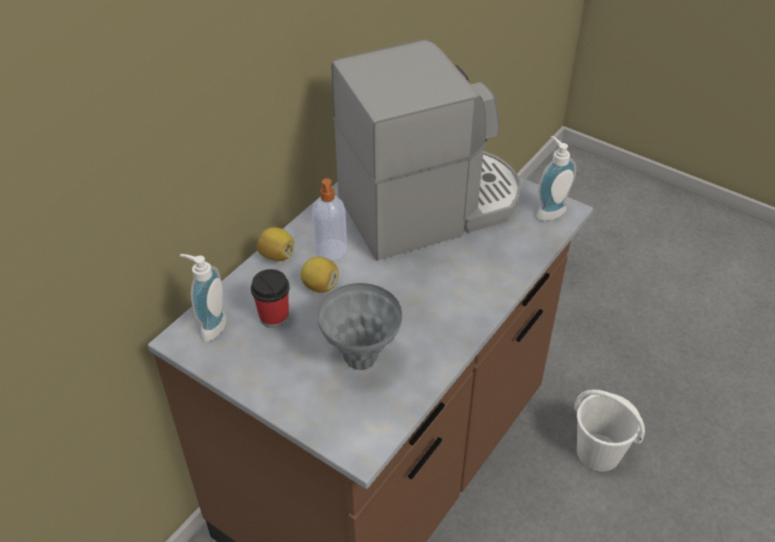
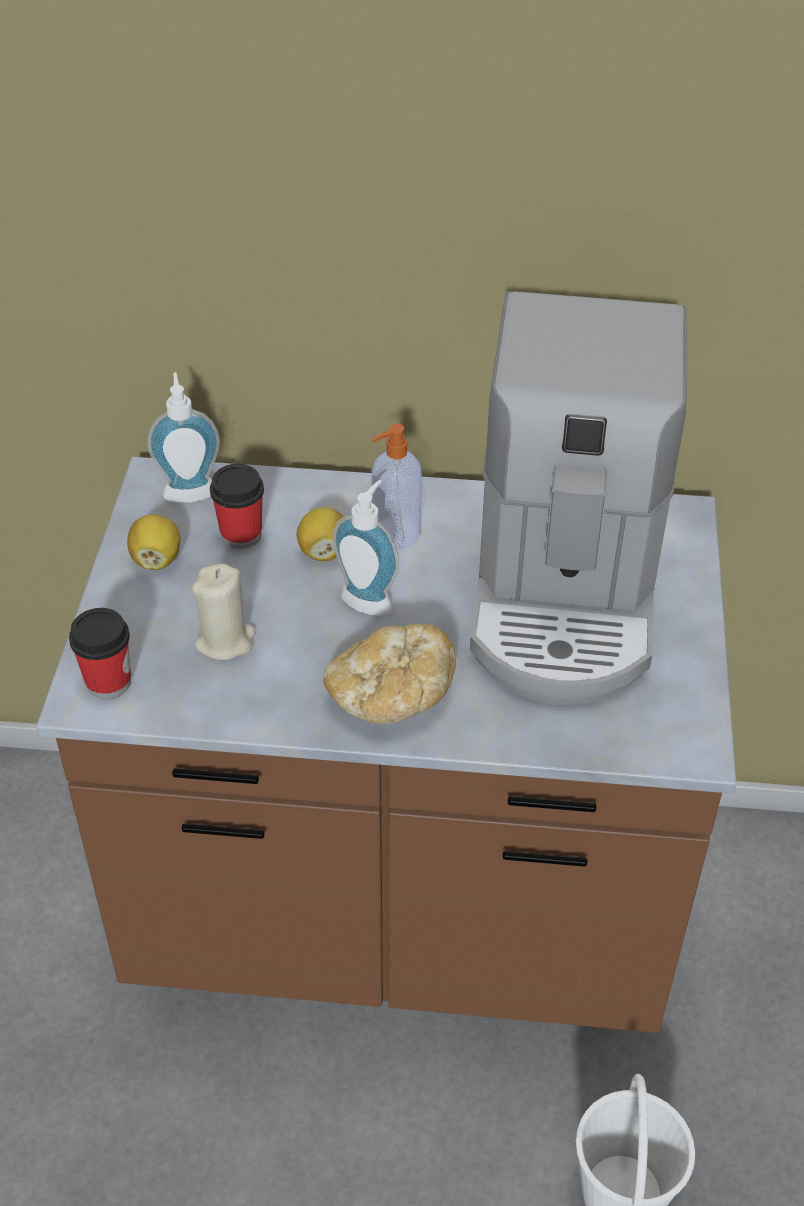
camera: 60 degrees right, 0 degrees up
(277, 255) = (347, 491): lemon -> lemon (156, 559)
(355, 429) = (108, 682): none -> cup
(361, 359) = (225, 641): grey vase -> beige candle
(431, 206) = (565, 594): coffee machine -> coffee machine turned 60 degrees clockwise
(457, 303) = (391, 696): none -> bread
(548, 211) = (674, 729): soap dispenser -> soap dispenser (369, 598)

